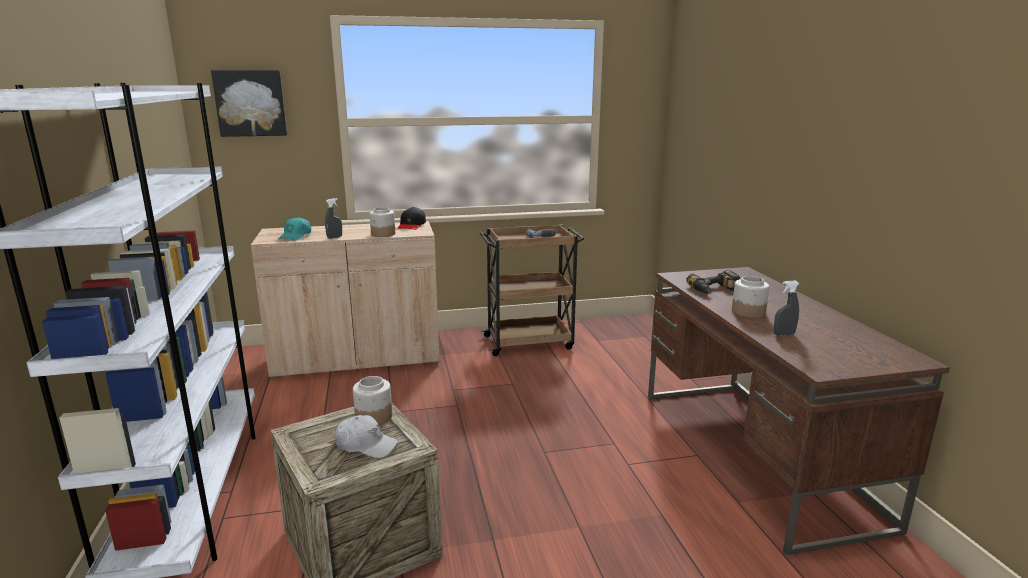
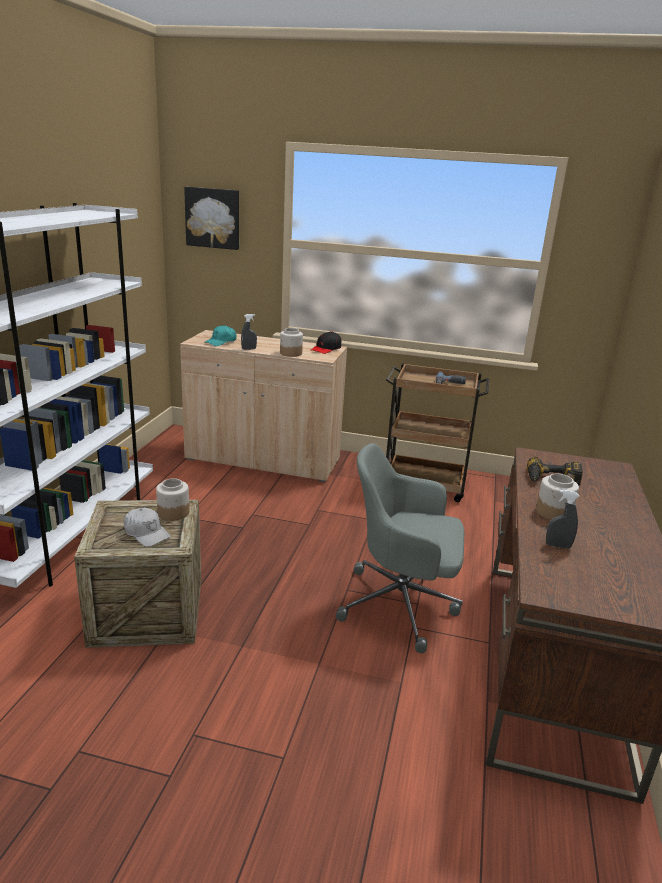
camera: 25 degrees right, 5 degrees up
(602, 449) = (401, 605): none -> grey office chair

